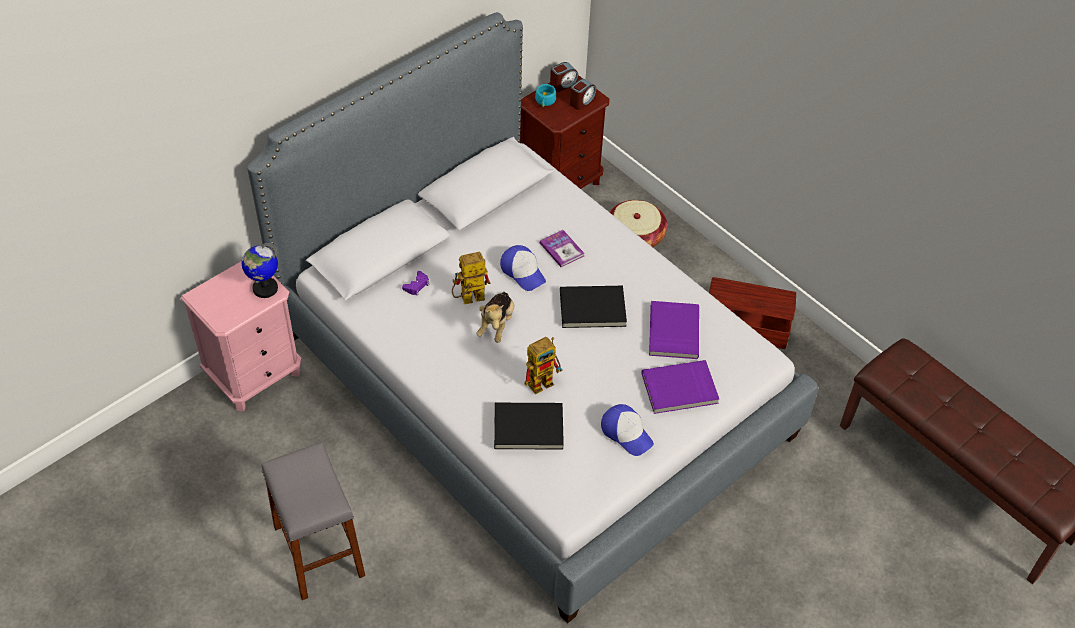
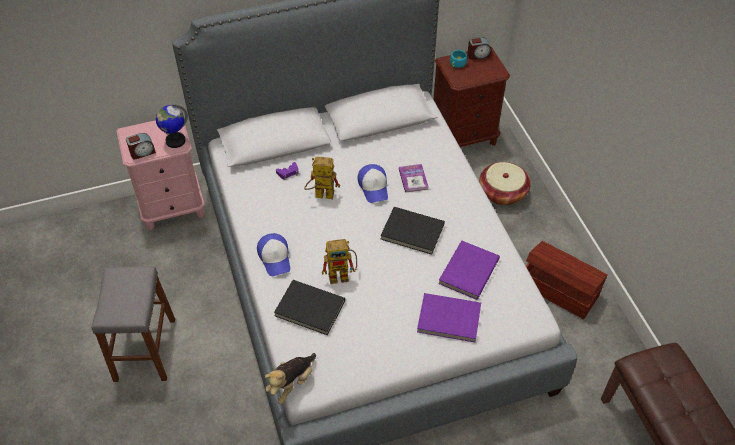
camera: 25 degrees right, 0 degrees up
(496, 324) = (331, 220): plush toy -> plush toy (292, 383)
(582, 101) = (486, 71): alarm clock -> alarm clock (142, 152)
(626, 433) = (386, 340): cap -> cap (275, 257)

